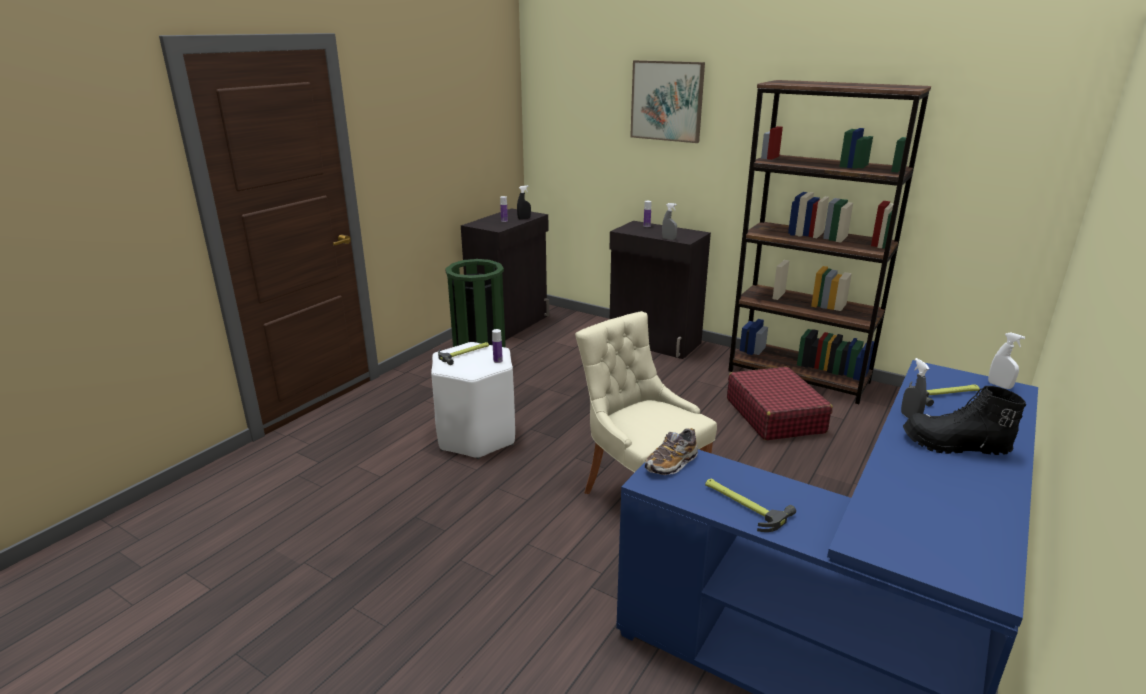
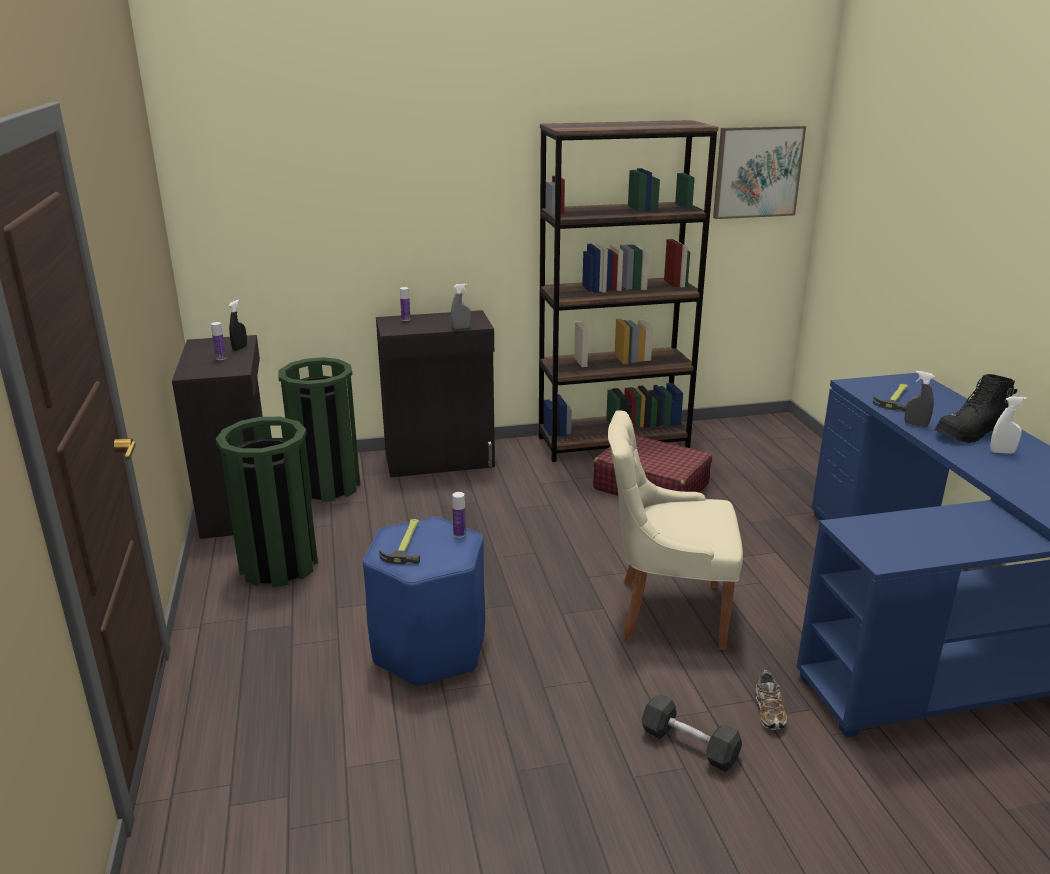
camera: 45 degrees left, 0 degrees up
(476, 436) = (429, 649): white stool -> blue stool
(517, 567) = (689, 745): none -> grey dumbbell
(567, 331) = (327, 486): none -> green trash can
(667, 101) = (402, 158): picture -> picture (757, 172)
(671, 463) = (864, 537): shoe -> shoe (769, 711)
(743, 504) = (957, 540): hammer -> none
(999, 385) = (905, 379): white spray bottle -> white spray bottle (1002, 452)

